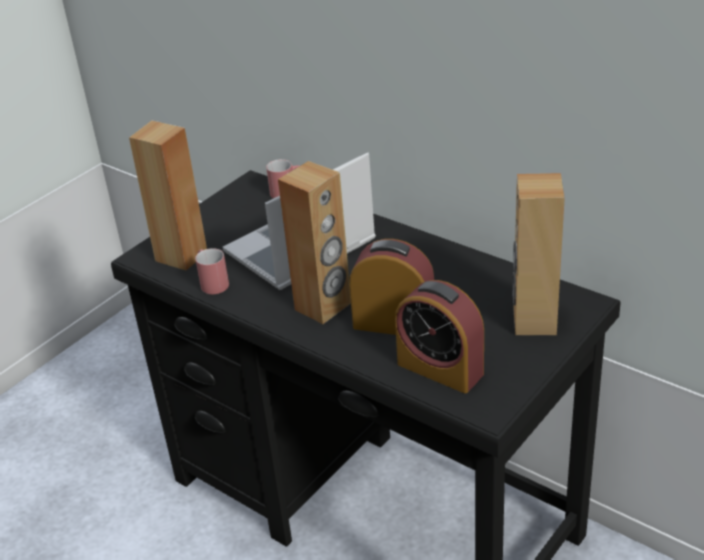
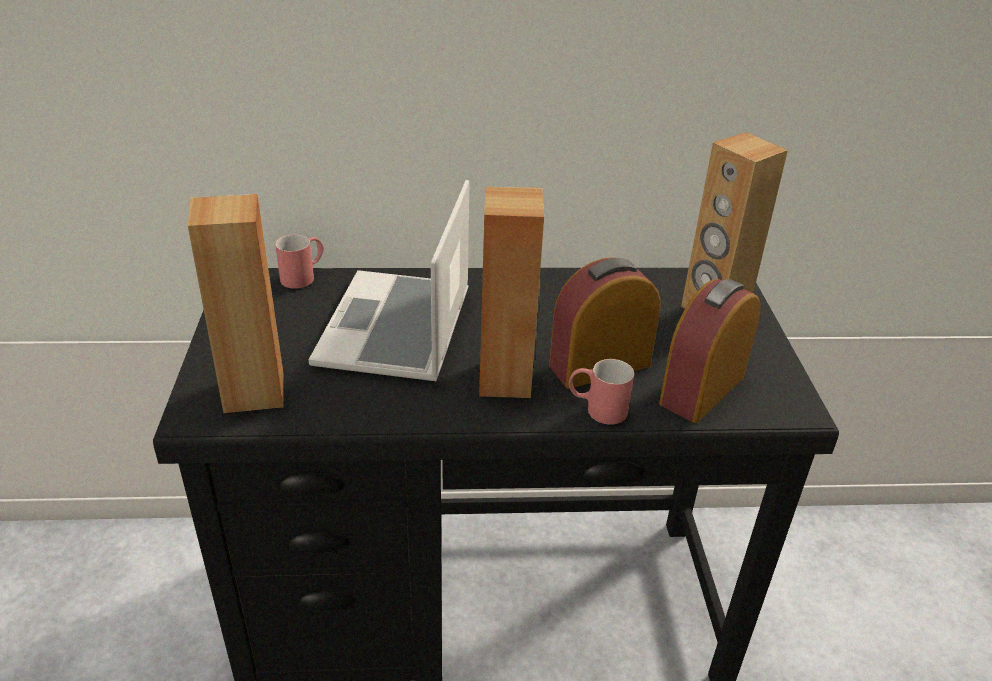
camera: 45 degrees left, 0 degrees up
(211, 282) = (336, 407): red mug -> red mug (596, 409)
(440, 369) = (702, 390): alarm clock -> alarm clock turned 135 degrees clockwise

